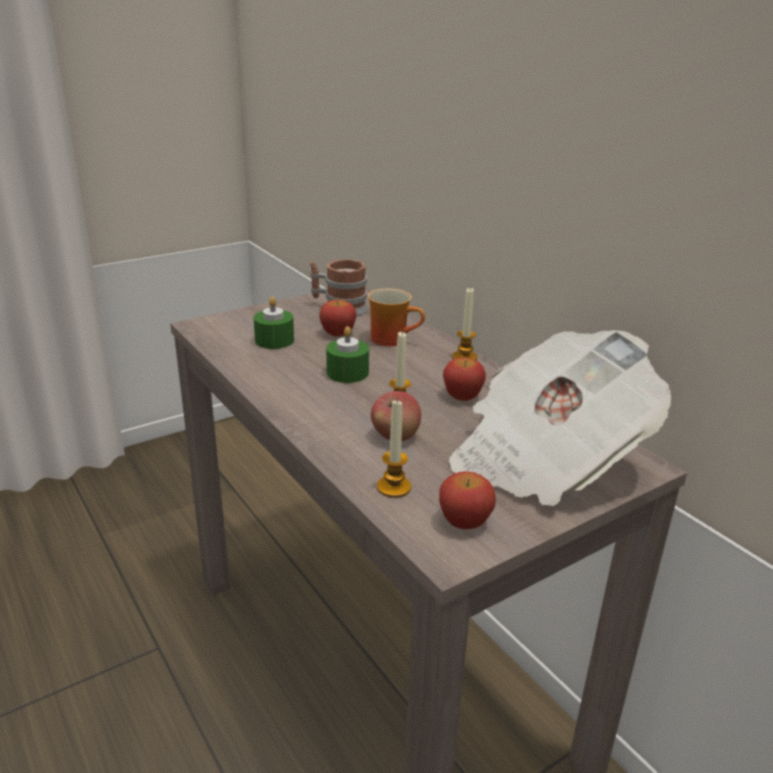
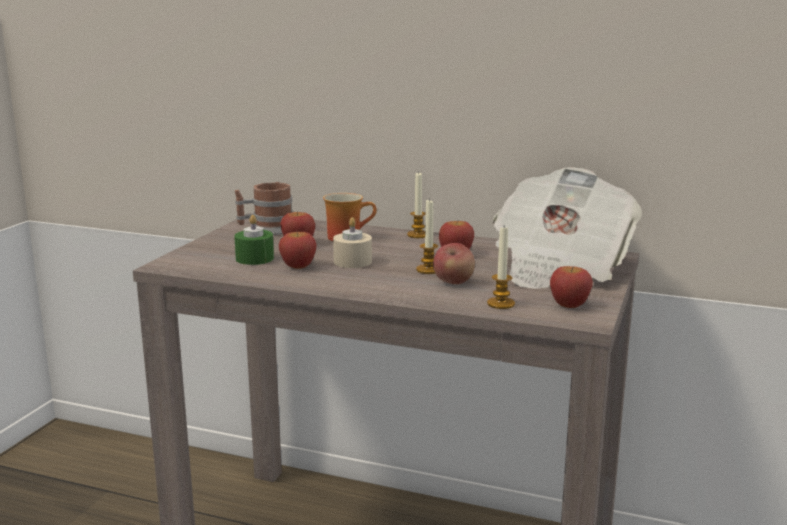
camera: 35 degrees left, 10 degrees down
(293, 362) = (298, 266): none -> apple
(347, 373) = (352, 261): green candle -> beige candle

